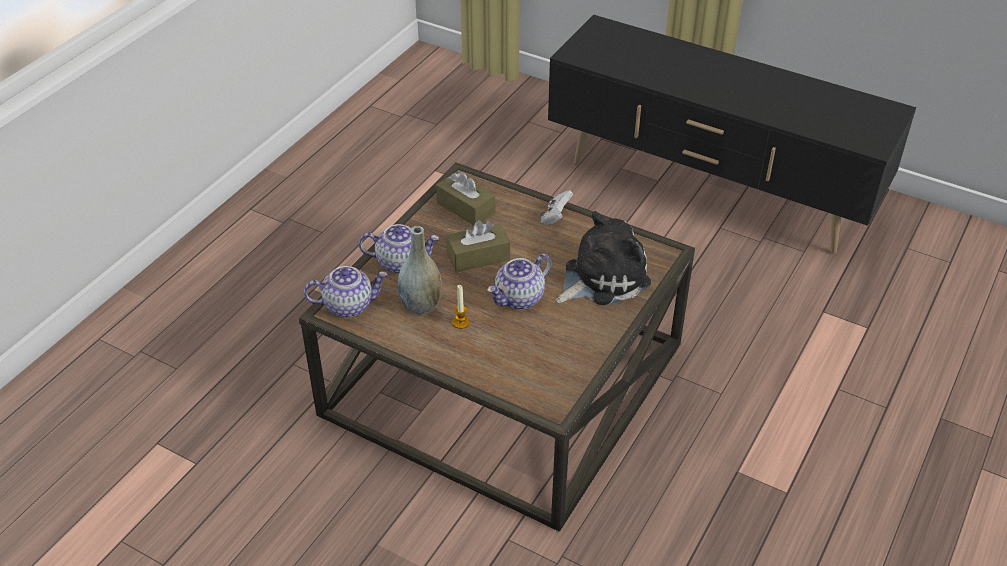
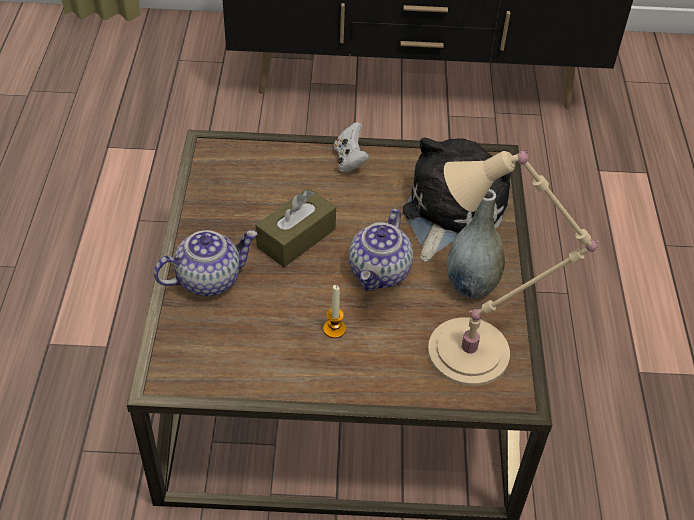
camera: 30 degrees left, 5 degrees up
(349, 305) = (181, 360): teapot -> none
(421, 306) = (272, 326): grey vase -> grey vase (471, 286)
(466, 208) = (240, 182): brown tissue box -> none
(547, 372) = (476, 353): none -> beige table lamp

